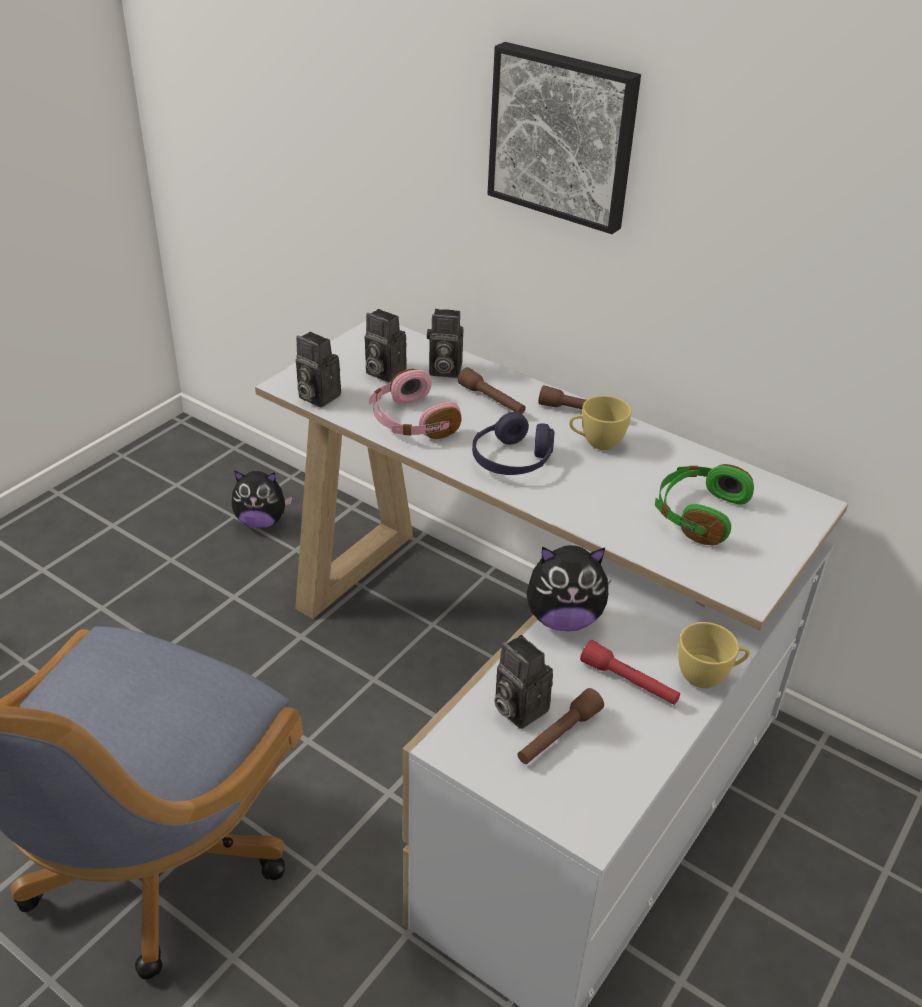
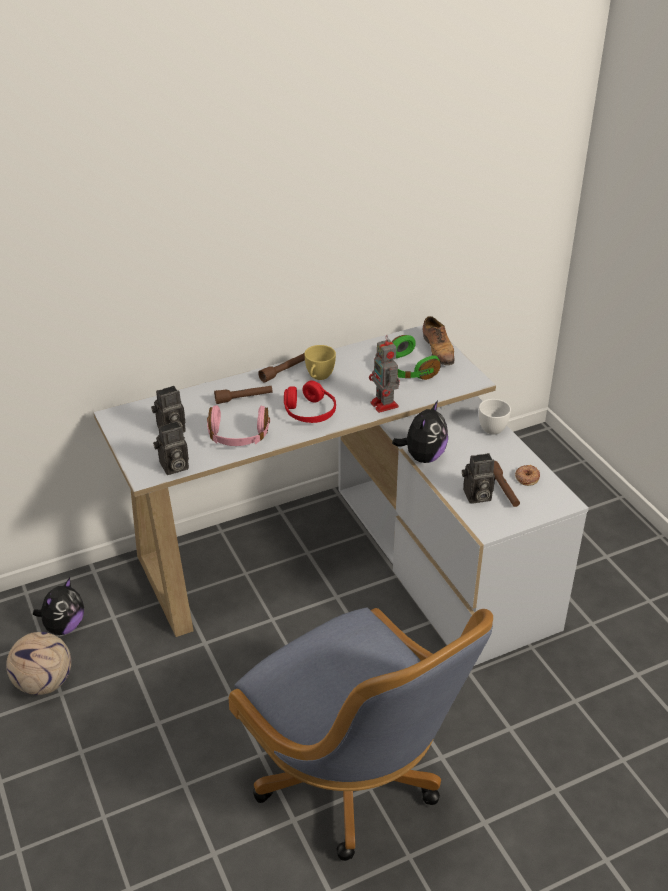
camera: 60 degrees left, 0 degrees up
(179, 541) = (43, 682): none -> football
(443, 370) = (192, 405): camera -> none
(512, 460) = (309, 412): purple headphones -> red headphones
(563, 136) = (220, 216): picture -> none
(591, 520) = (385, 405): none -> toy robot
(614, 758) = (527, 477): none -> donut
(629, 682) = (482, 453): red flashlight -> none
(708, 676) = (493, 427): yellow cup -> white cup
(783, 531) = (438, 350): none -> shoe

